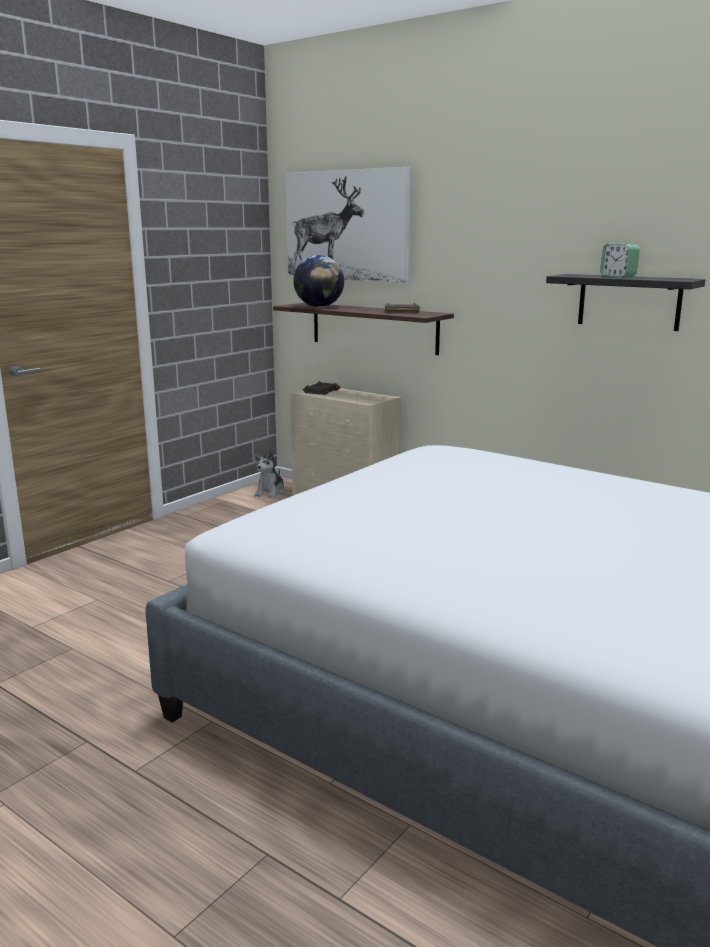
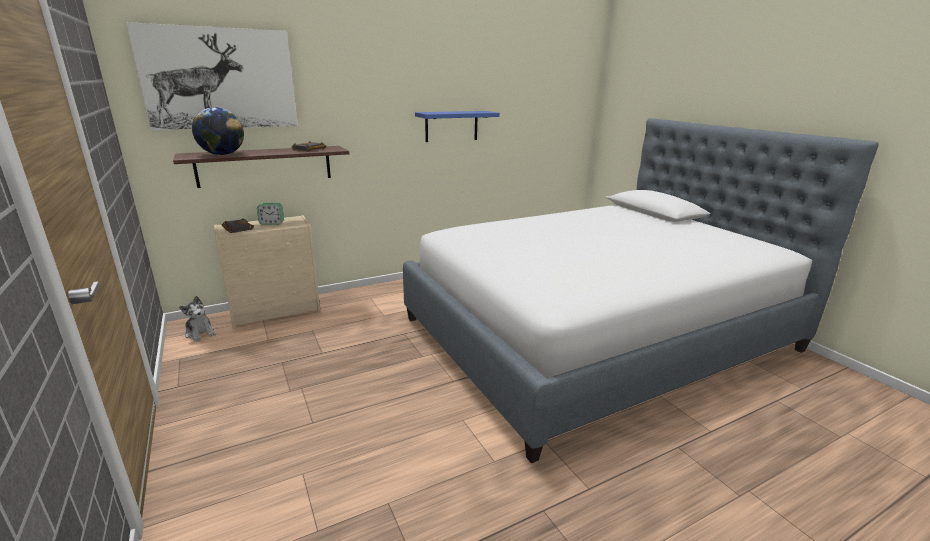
camera: 65 degrees left, 5 degrees up
(618, 276) = (453, 112): alarm clock -> alarm clock (272, 223)
(629, 302) = (451, 126): black shelf -> blue shelf

